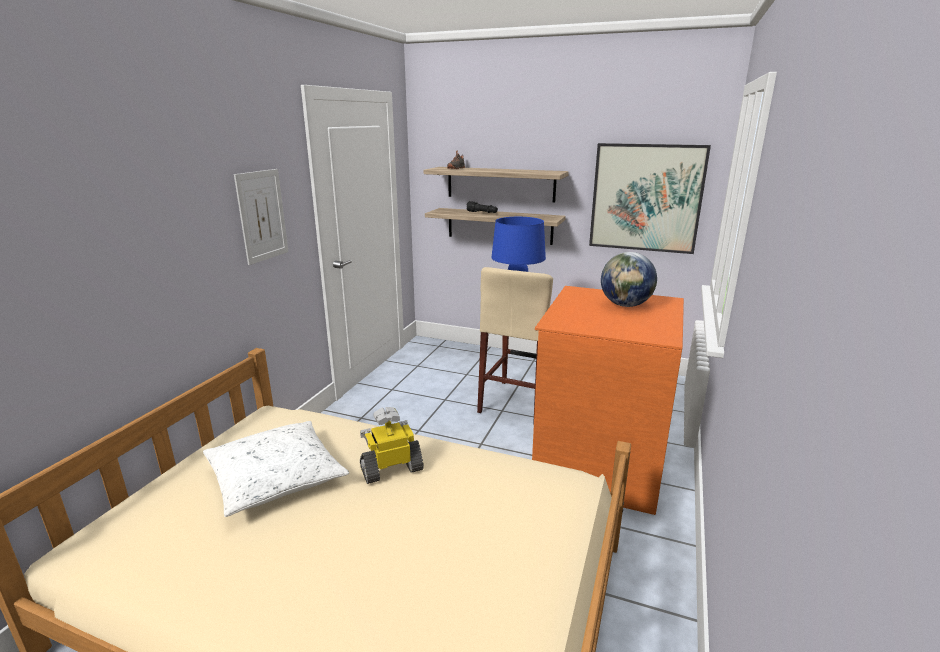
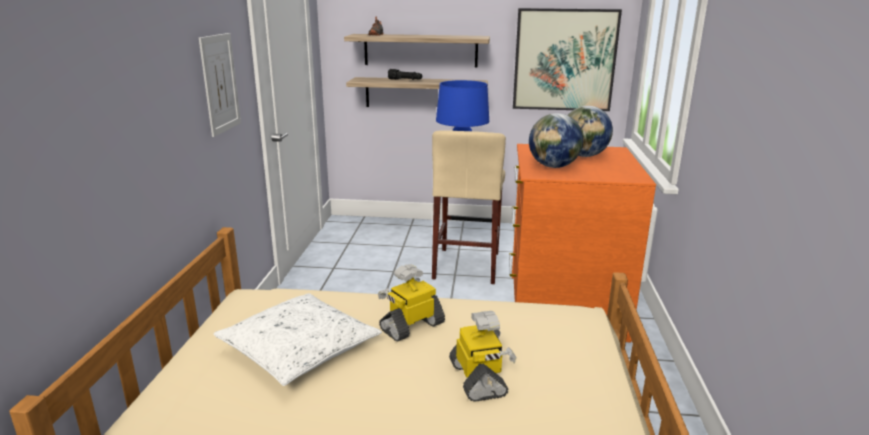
camera: 15 degrees left, 0 degrees up
(421, 541) = (479, 379): none -> toy robot
(581, 315) = (553, 166): none -> globe

